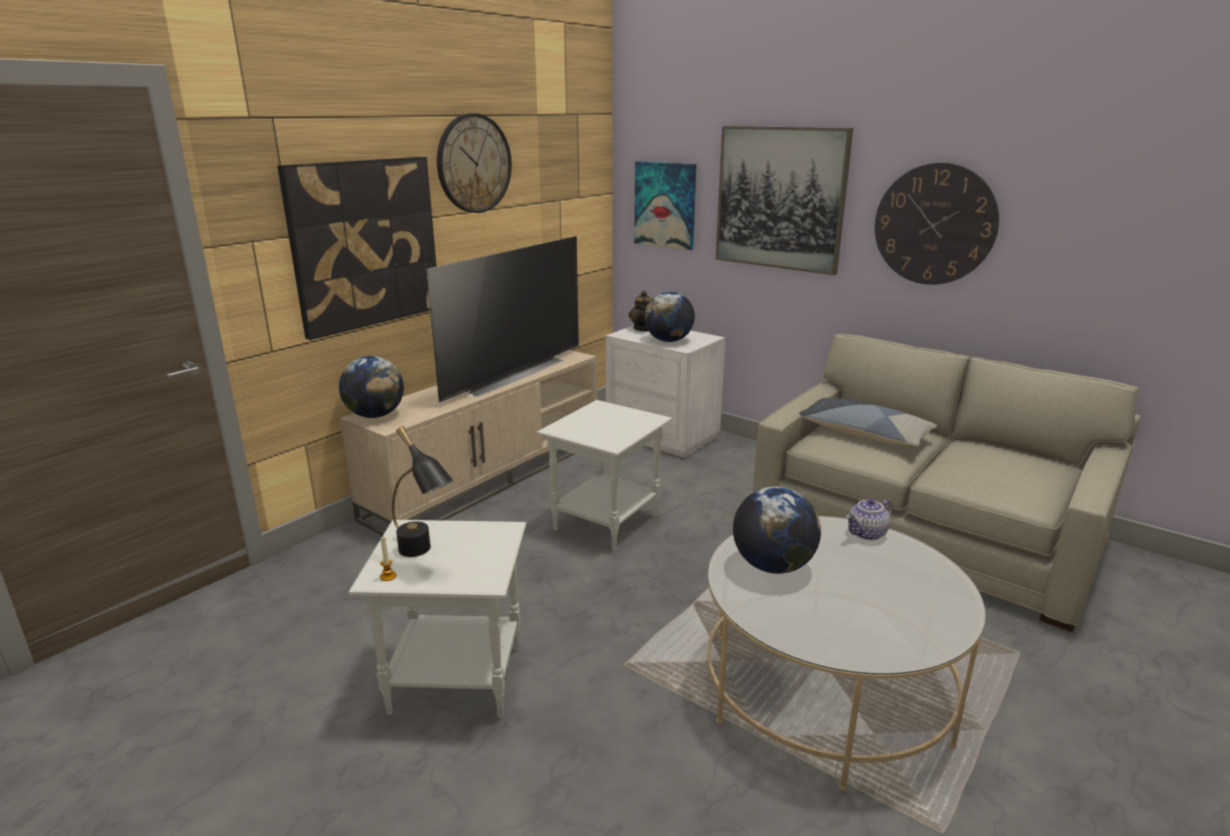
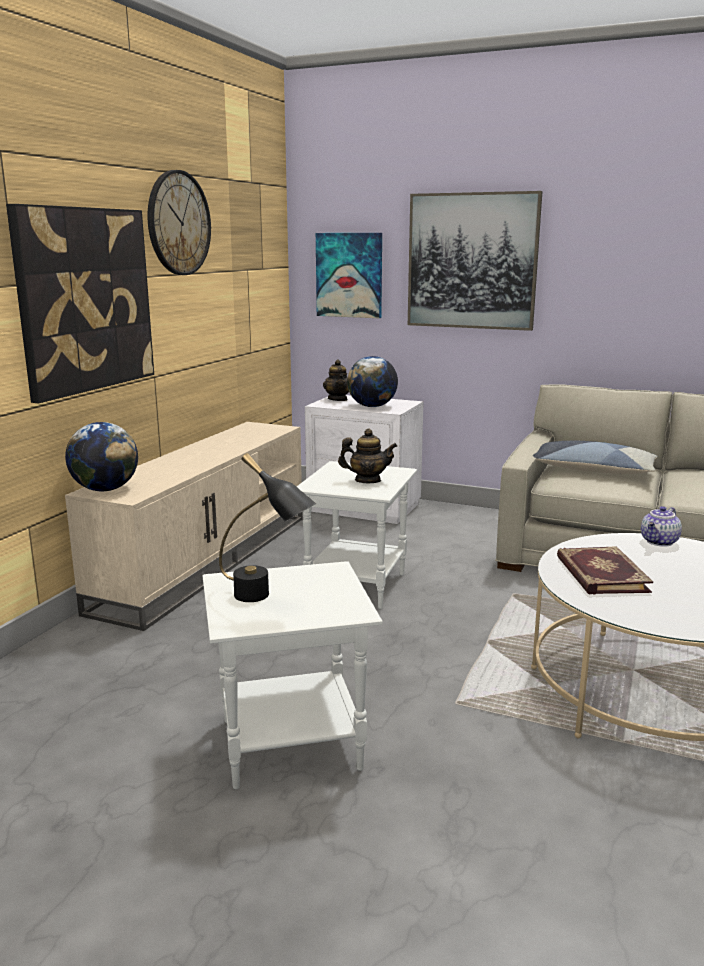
camera: 15 degrees left, 5 degrees down
(388, 576) = (244, 621): candle -> none
(509, 374) = (223, 446): television -> none
(613, 428) = (367, 480): none -> teapot
(772, 566) = (600, 574): globe -> book
(934, 224) = (625, 276): wall clock -> none

